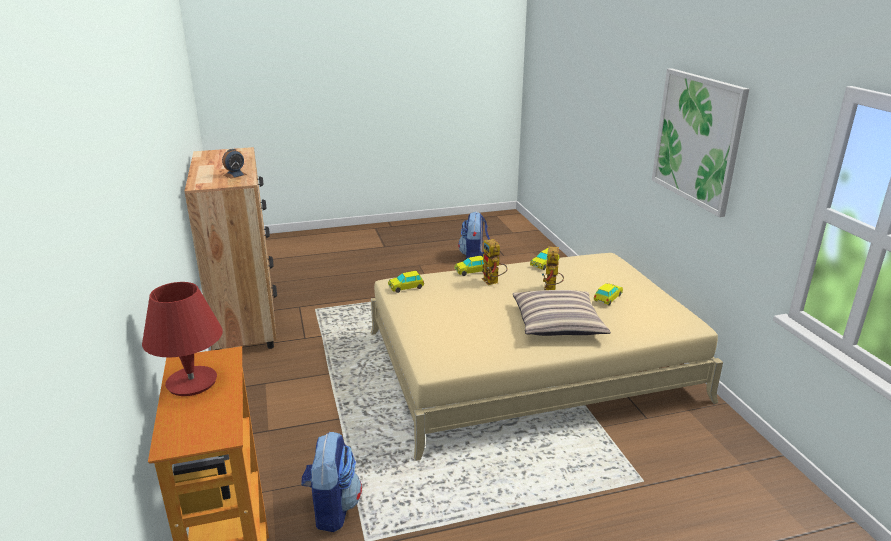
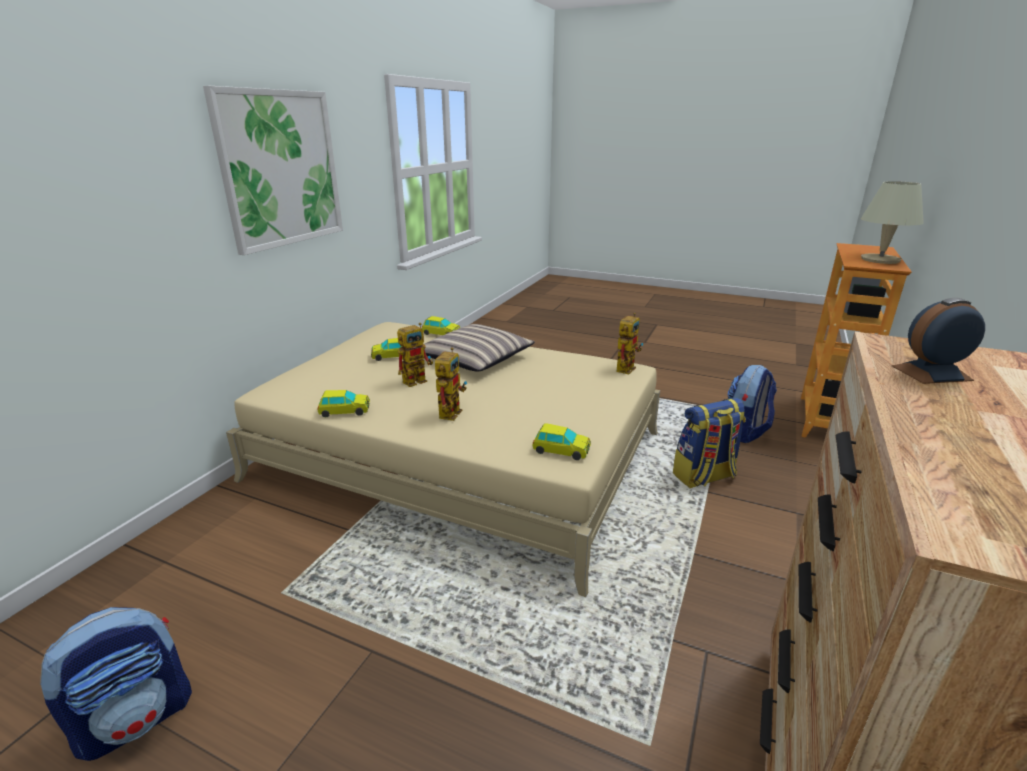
camera: 140 degrees left, 0 degrees up
(191, 382) = (880, 260): red table lamp -> beige table lamp
(347, 430) = (704, 477): none -> backpack
(439, 365) = (625, 367): none -> toy robot
(471, 271) = (441, 439): toy car -> toy car (441, 334)

